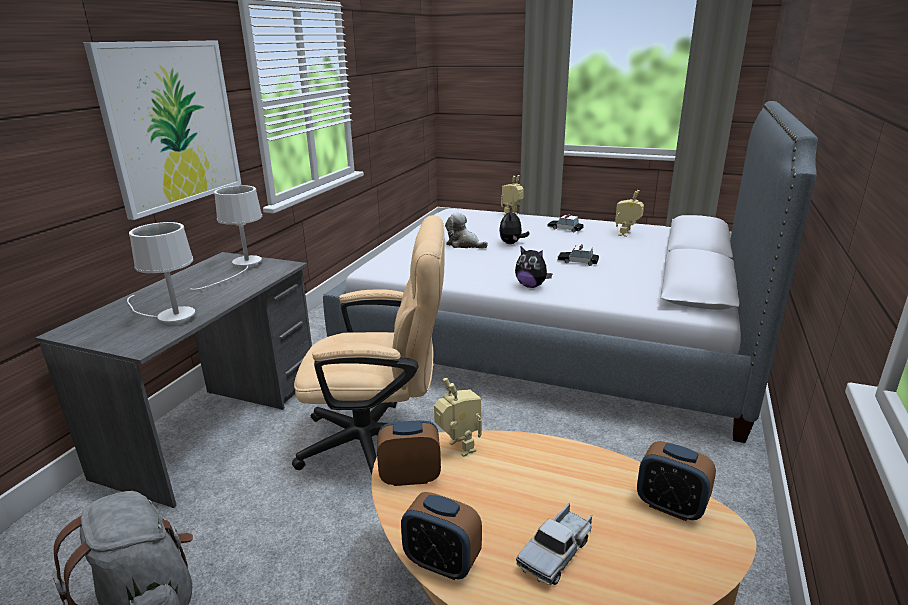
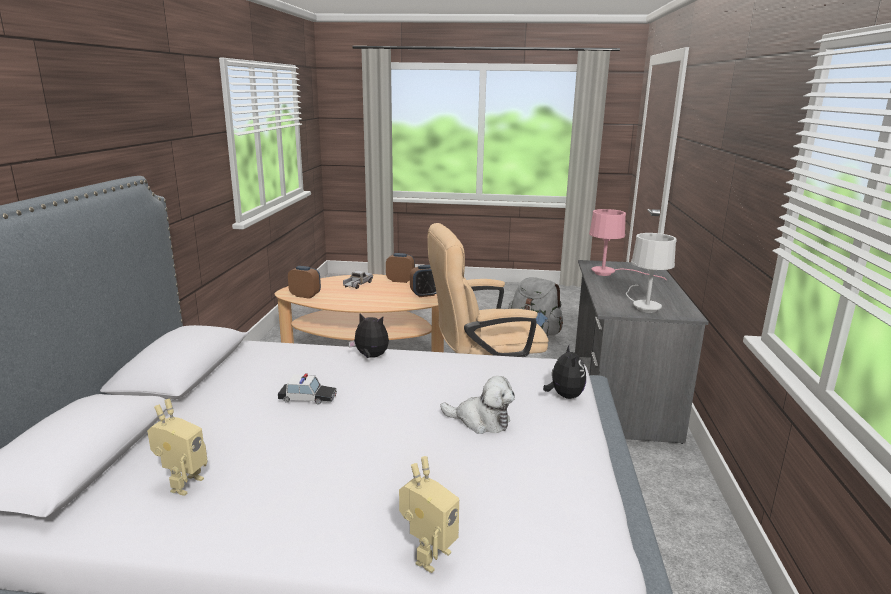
camera: 165 degrees right, 5 degrees down
(169, 318) = (610, 274): white table lamp -> pink table lamp
(172, 124) = (734, 180): picture -> none
(458, 449) = (406, 303): toy robot -> none
(512, 243) = (405, 430): plush toy -> plush toy (564, 396)
(564, 229) = (304, 491): toy car -> none

